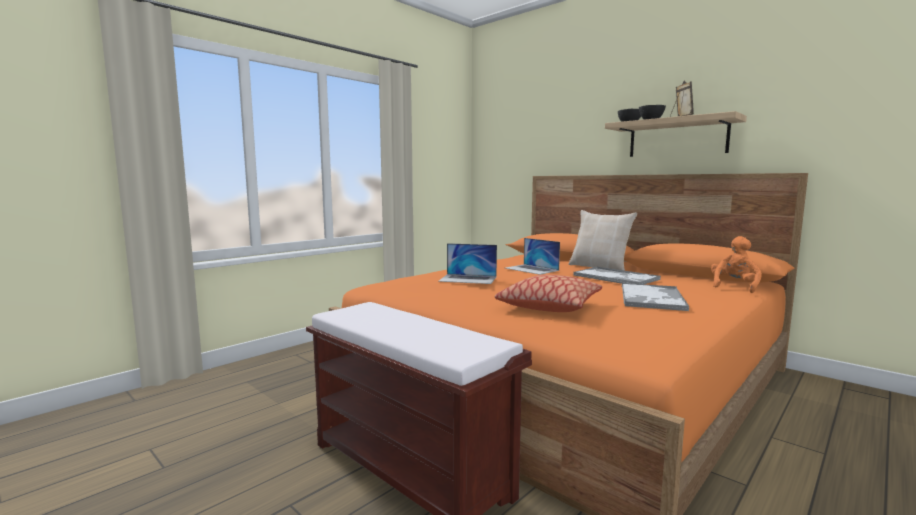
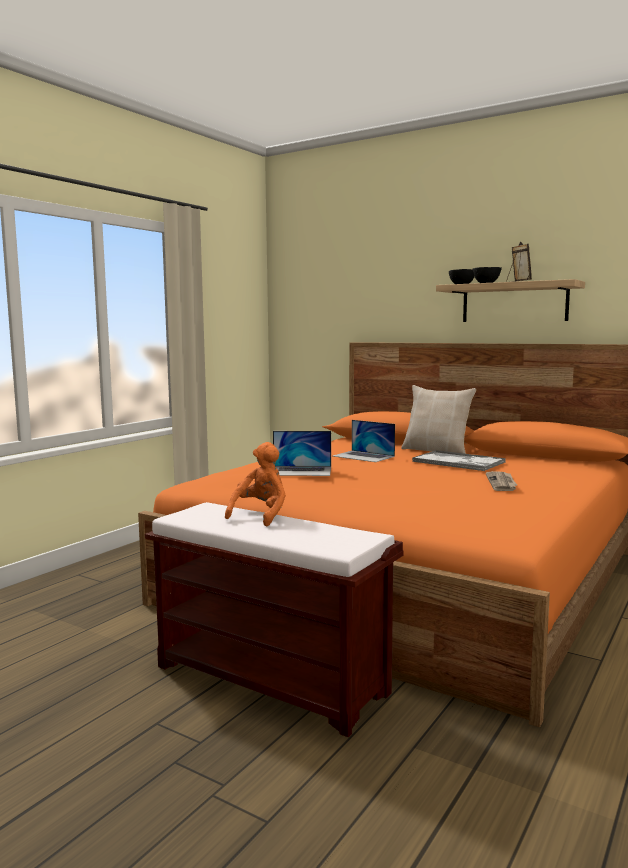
camera: 10 degrees left, 0 degrees up
(549, 306) = (401, 497): pillow -> none
(652, 298) = (502, 483): tray -> newspaper
(734, 286) = (580, 467): orange plush toy -> orange plush toy (261, 515)

